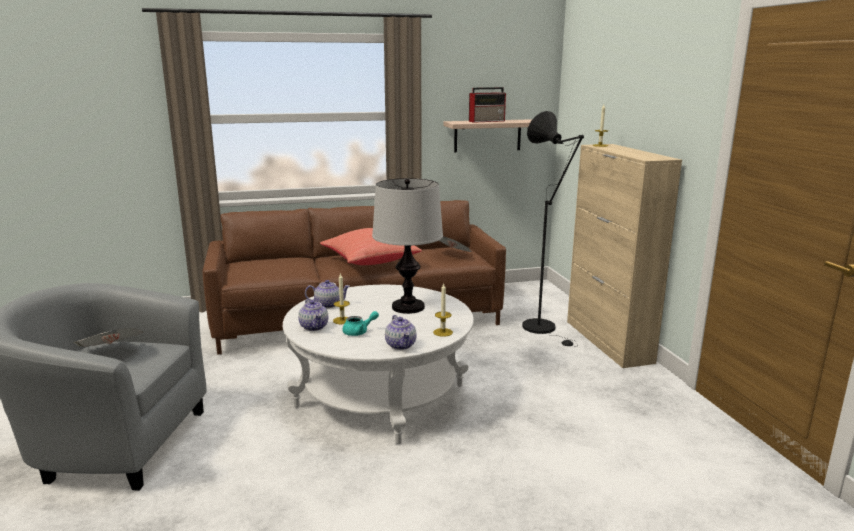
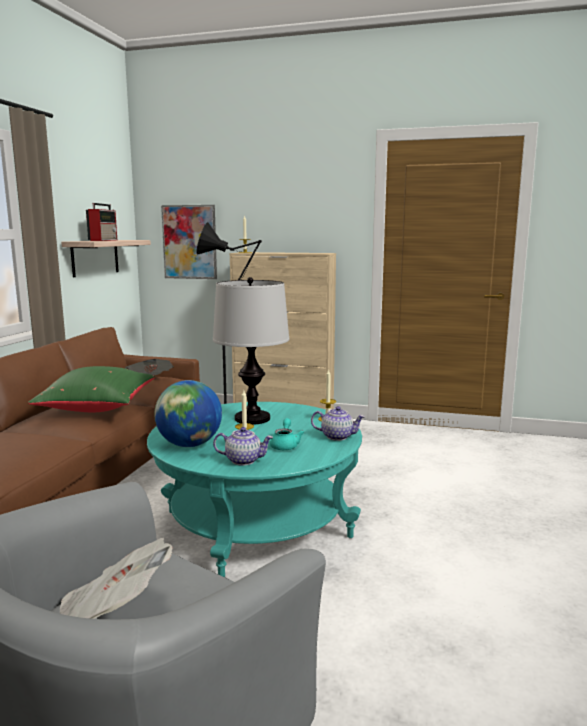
camera: 60 degrees left, 5 degrees down
(328, 304) = (189, 445): teapot -> globe
(371, 262) = (99, 408): red pillow -> green pillow
(381, 396) = (257, 524): white coffee table -> turquoise coffee table
(585, 126) = (189, 242): none -> picture

